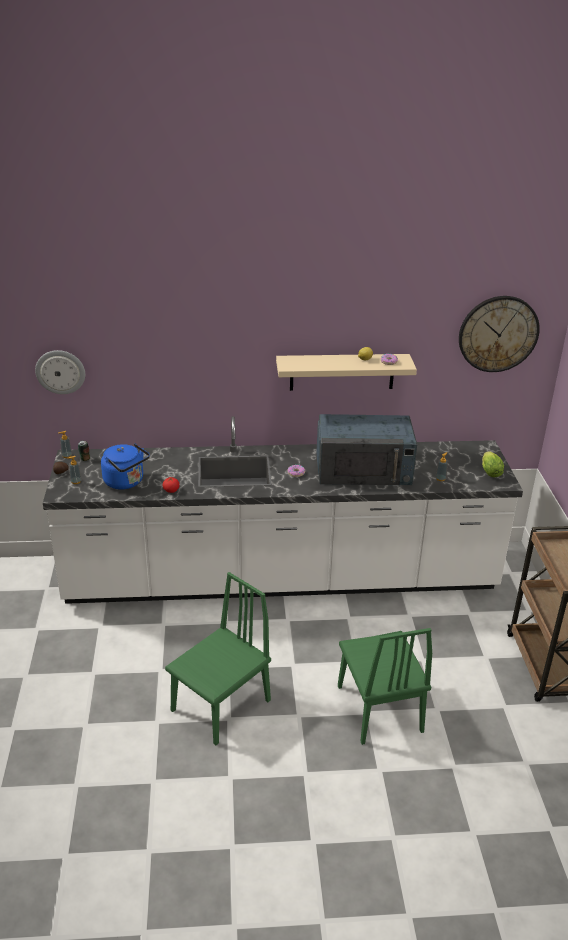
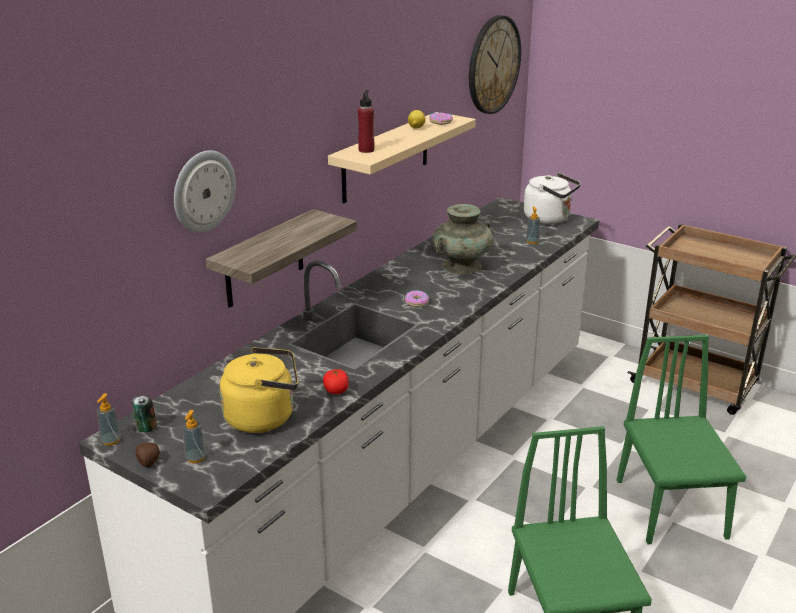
camera: 50 degrees left, 5 degrees down
(60, 371) = (64, 288): wall clock -> wall clock (203, 191)
(126, 482) = (264, 417): blue kettle -> yellow kettle
(209, 403) = (264, 259): none -> shelf
(300, 361) = (366, 150): none -> red bottle
(364, 469) = (462, 266): blue microwave -> turquoise vase
(379, 708) = (670, 508): green chair -> green chair turned 120 degrees counterclockwise
(489, 471) = (549, 219): lettuce -> white kettle

